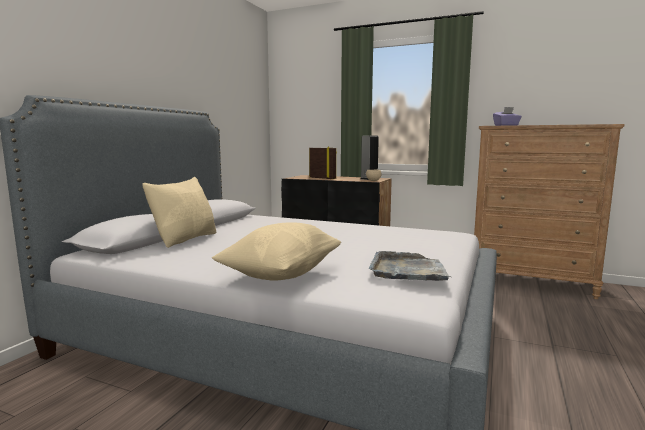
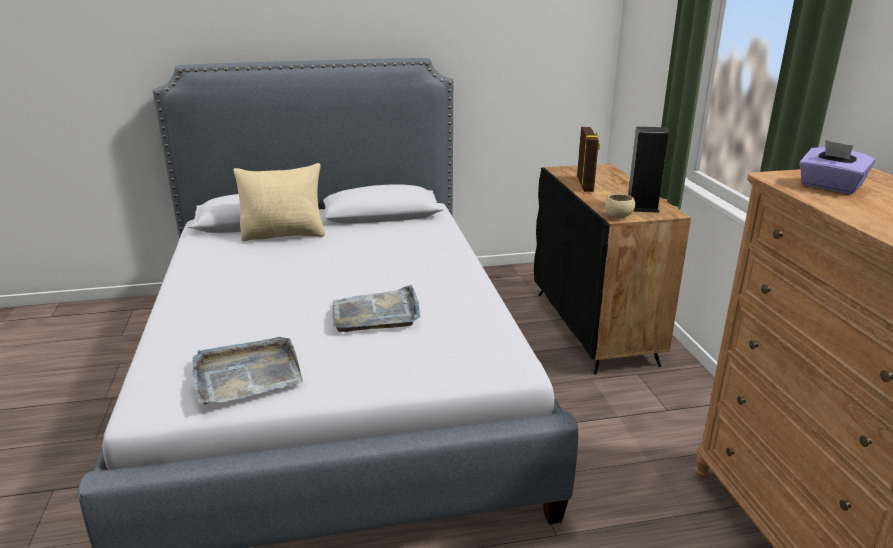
camera: 55 degrees right, 15 degrees up
(280, 275) = (193, 316): beige pillow -> none
(361, 240) = (376, 313): none -> grey tray

